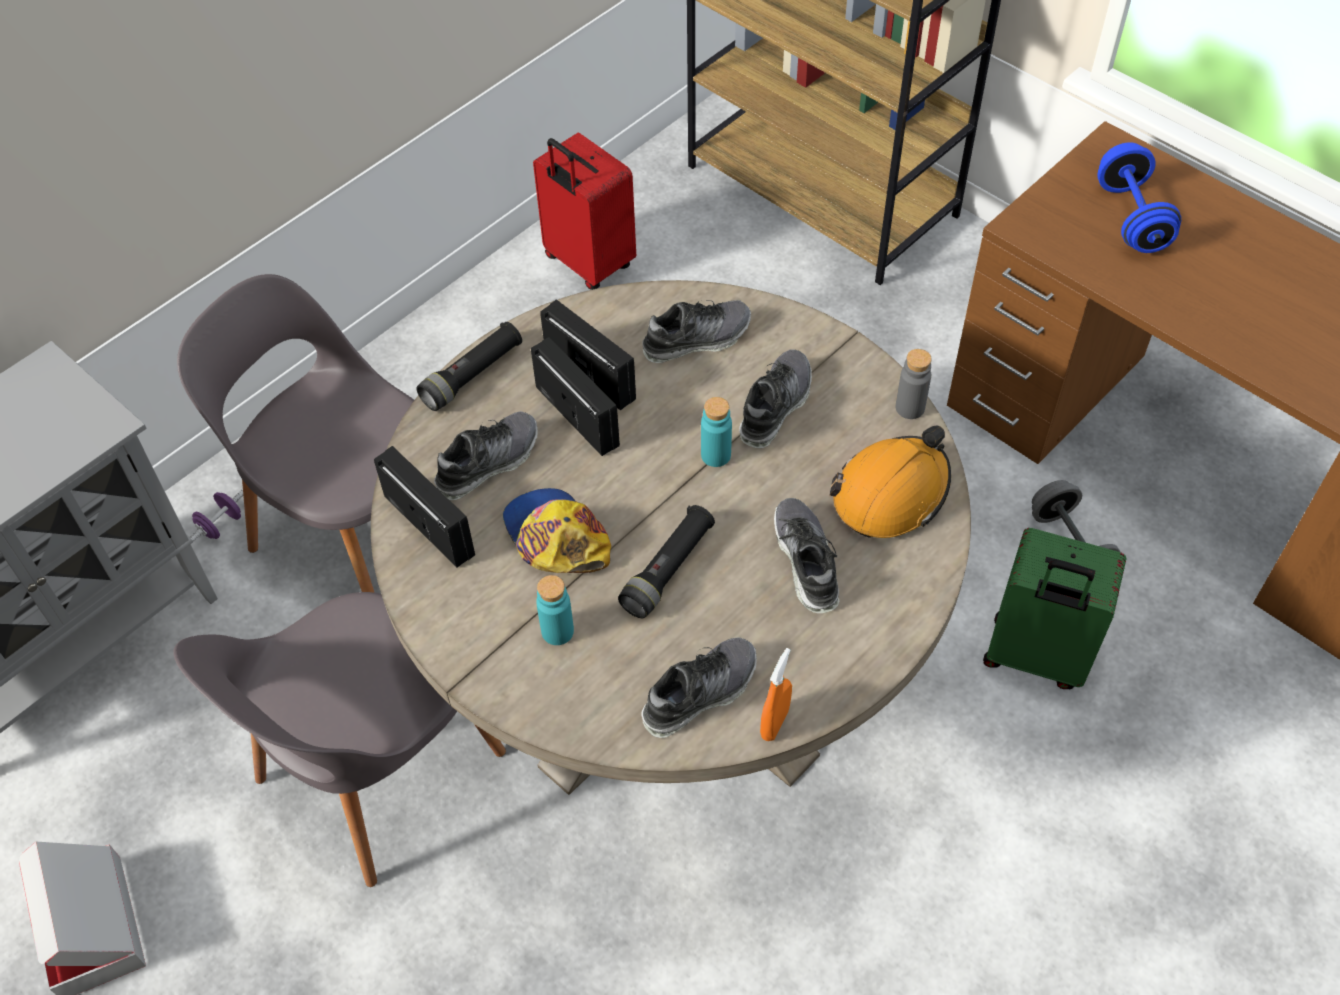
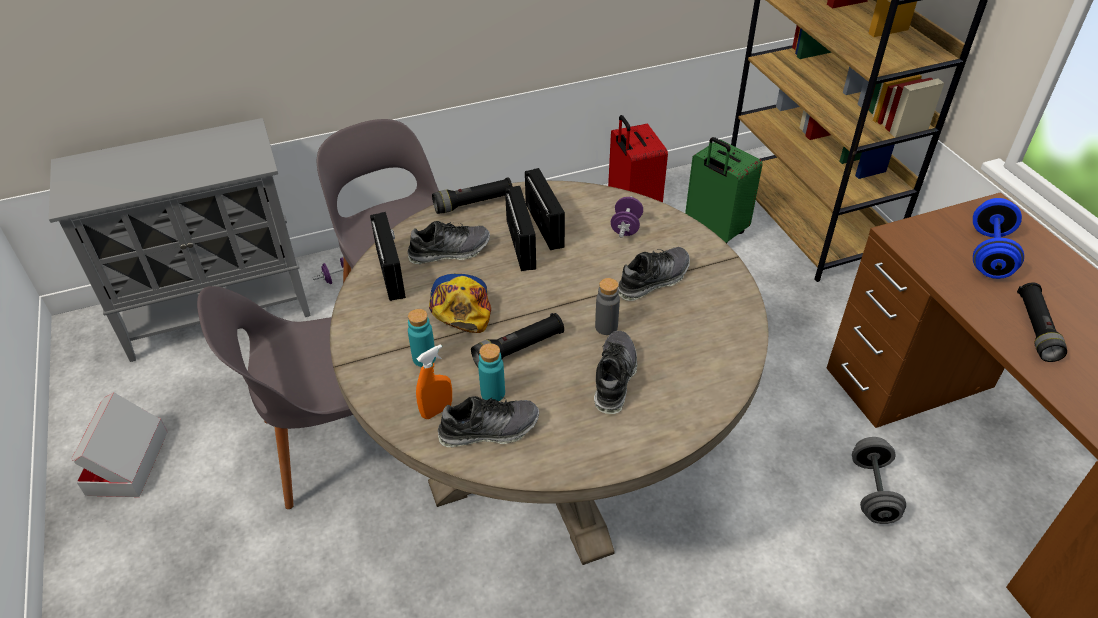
camera: 25 degrees right, 10 degrees down
(697, 339) = (626, 227): shoe -> purple dumbbell
(716, 455) = (595, 295): turquoise bottle -> turquoise bottle (493, 393)
(774, 723) = (526, 469): orange spray bottle -> orange spray bottle (437, 410)
(891, 493) = (701, 358): orange hard hat -> none
(910, 408) = (747, 312): grey bottle -> grey bottle (606, 327)
(1035, 657) = (807, 553): green suitcase -> green suitcase (714, 231)
(1222, 305) = (1036, 329): none -> black flashlight

